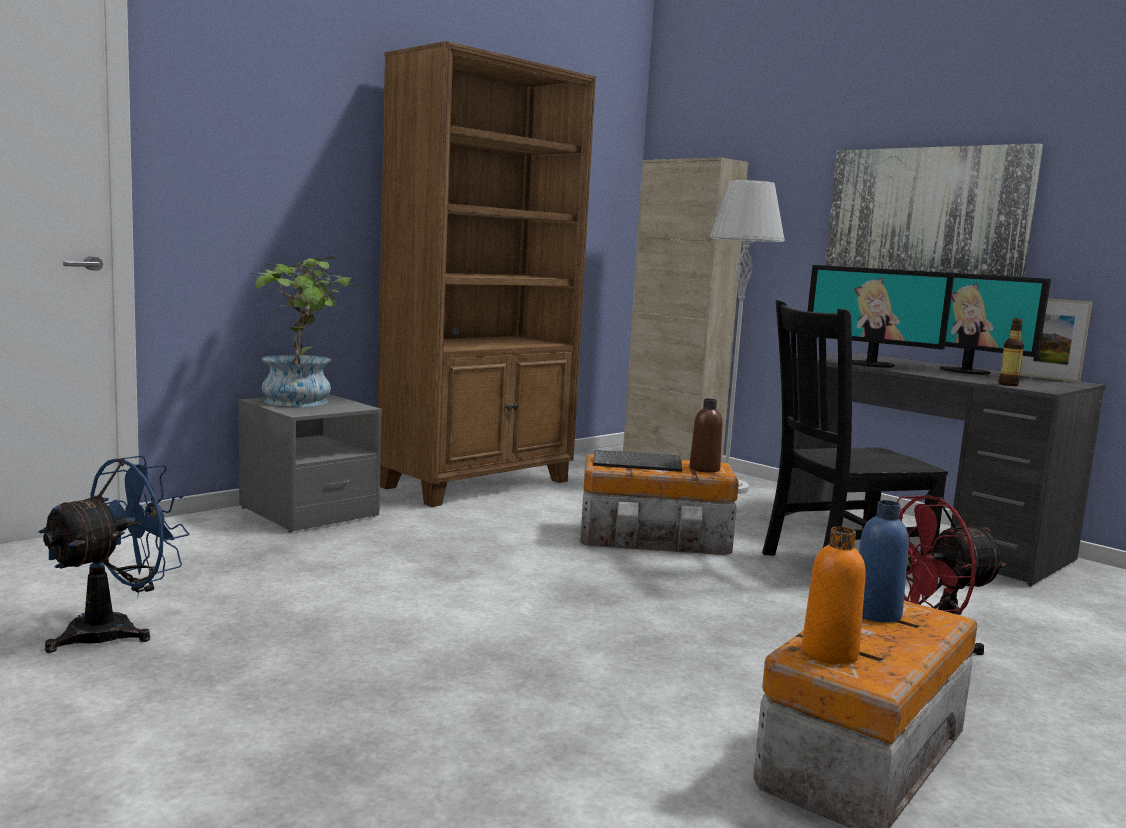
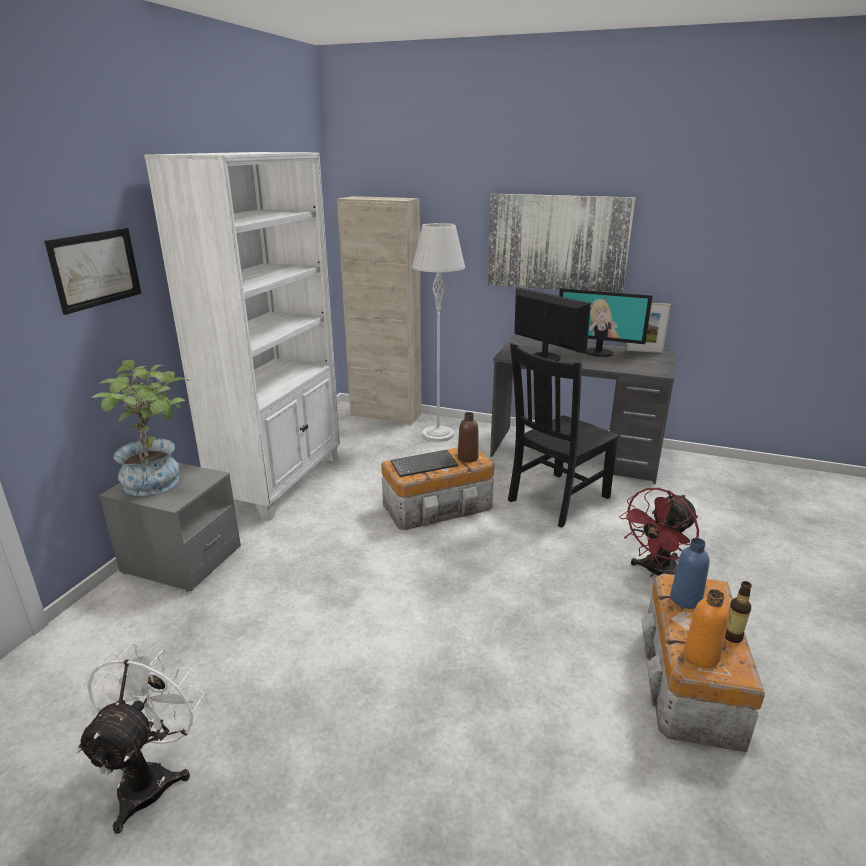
camera: 25 degrees left, 15 degrees up
(116, 630) = (152, 777): blue fan -> white fan
(301, 155) = (96, 269): none -> picture
(479, 484) = (280, 481): brown bookcase -> white bookcase
(871, 364) = (545, 357): monitor -> monitor turned 135 degrees counterclockwise
(1008, 384) = (640, 370): bottle -> bottle (732, 637)

